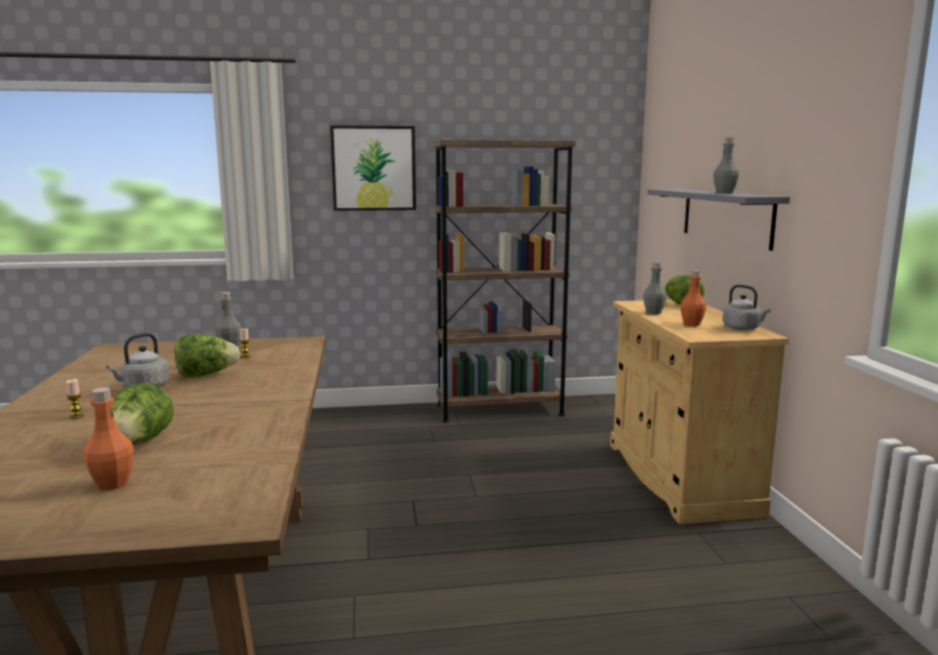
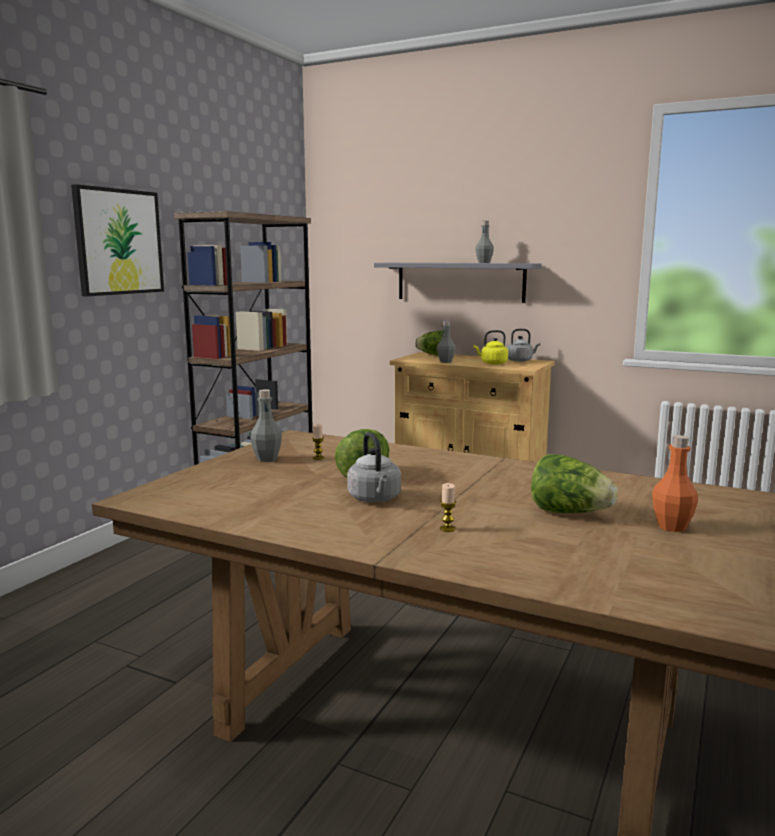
camera: 55 degrees left, 0 degrees up
(691, 324) = (492, 363): orange bottle -> yellow kettle

